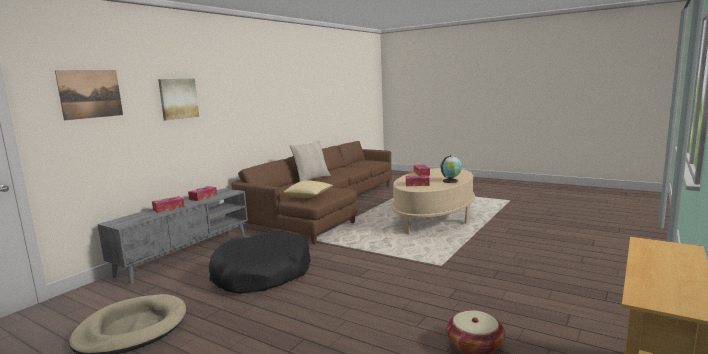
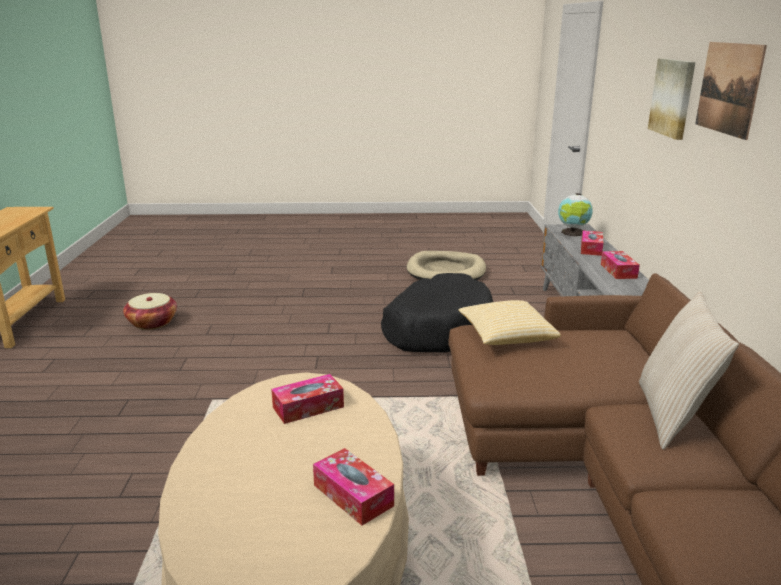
camera: 145 degrees right, 10 degrees up
(90, 94) = (621, 70): picture -> picture (728, 88)
(451, 181) = (224, 452): globe -> globe (573, 233)

